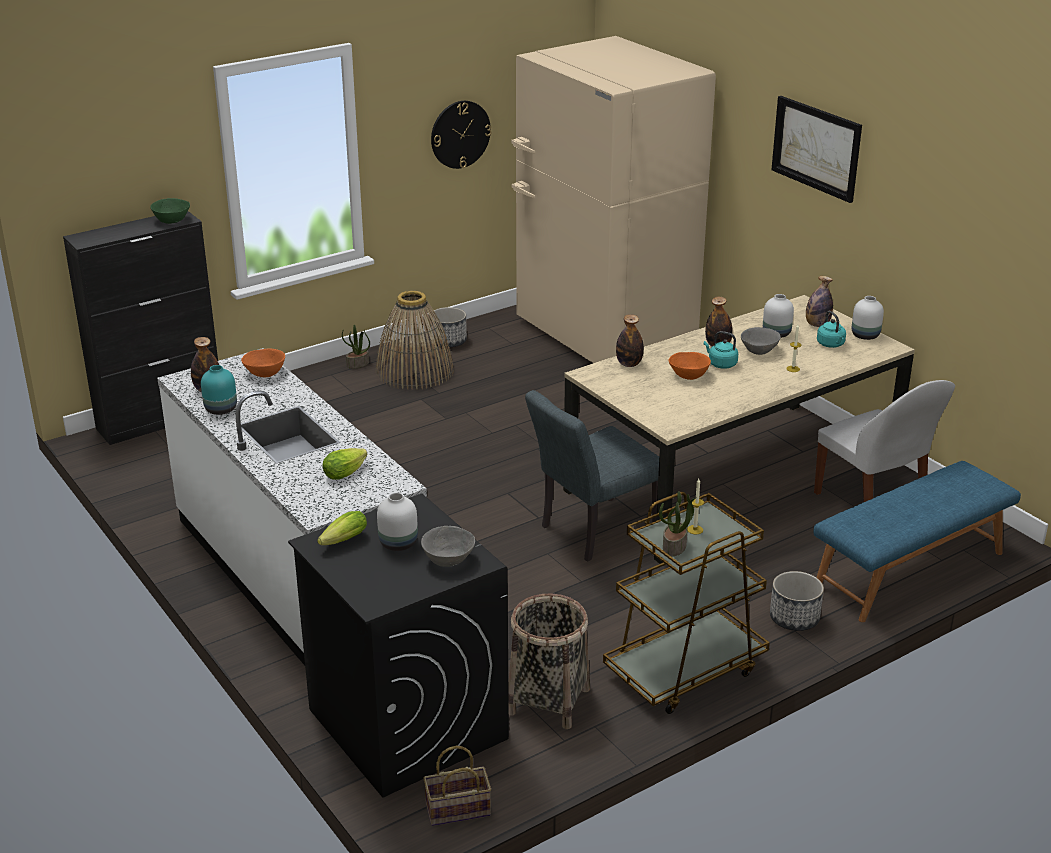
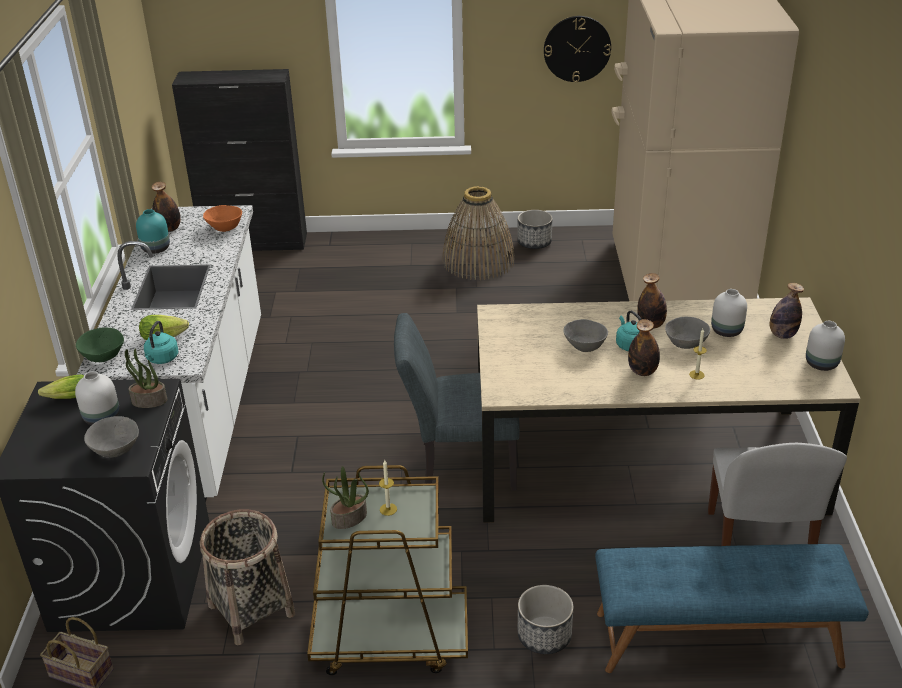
camera: 35 degrees right, 5 degrees up
(172, 220) = (265, 76): green bowl -> green bowl (102, 356)
(357, 364) = (441, 241): potted plant -> potted plant (149, 401)
(629, 364) = (543, 315): bottle -> bottle (642, 371)
(689, 375) = (585, 346): orange bowl -> grey bowl
(816, 148) = (842, 137): picture -> none
(831, 345) = (770, 362): turquoise kettle -> turquoise kettle (162, 359)

